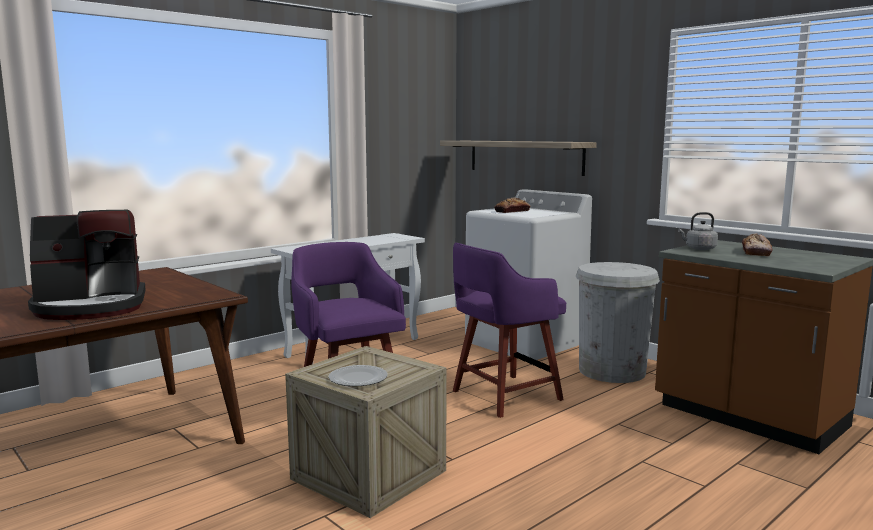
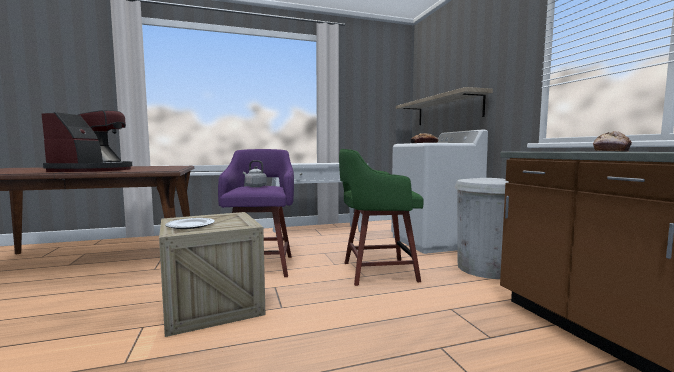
camera: 25 degrees right, 5 degrees down
(91, 307) = (93, 170): coffee machine -> coffee machine turned 90 degrees counterclockwise
(503, 396) = (376, 272): purple stool -> green stool
(699, 248) = (548, 151): grey kettle -> grey kettle (254, 186)

